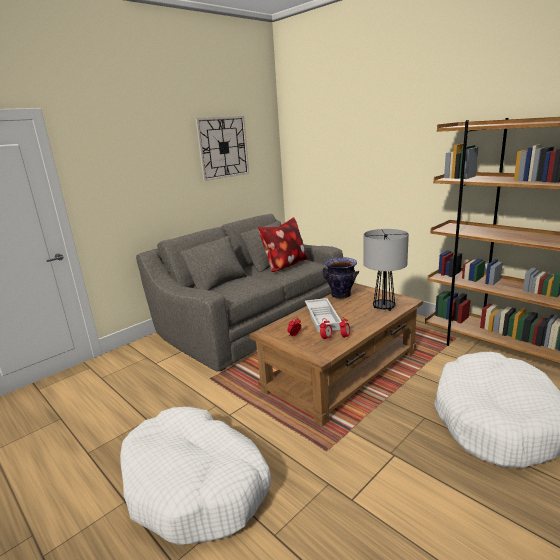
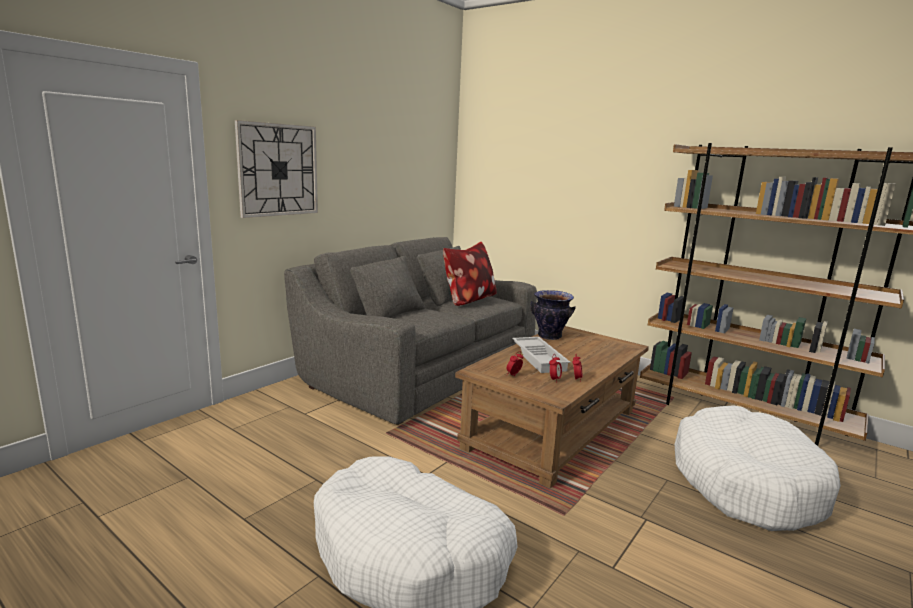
camera: 10 degrees left, 5 degrees down
(223, 147) = (396, 148): wall clock -> wall clock (278, 170)
(384, 307) = (607, 351): table lamp -> none

